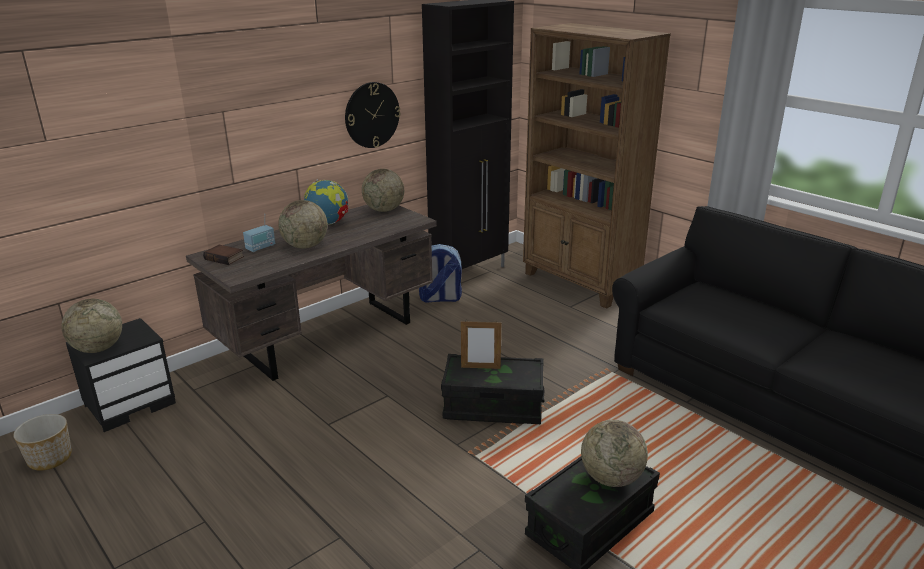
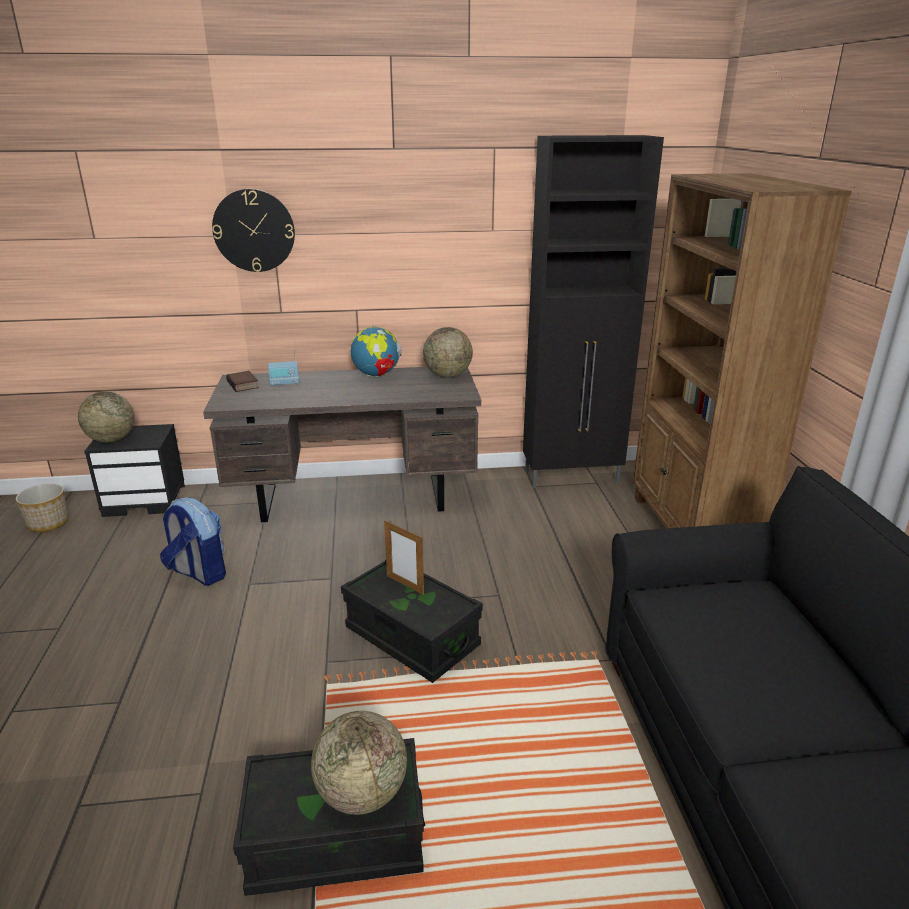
camera: 35 degrees right, 0 degrees up
(305, 246) = (320, 392): globe -> none
(372, 115) = (458, 264): wall clock -> wall clock (254, 230)
(440, 298) = (504, 495): backpack -> backpack (198, 573)

